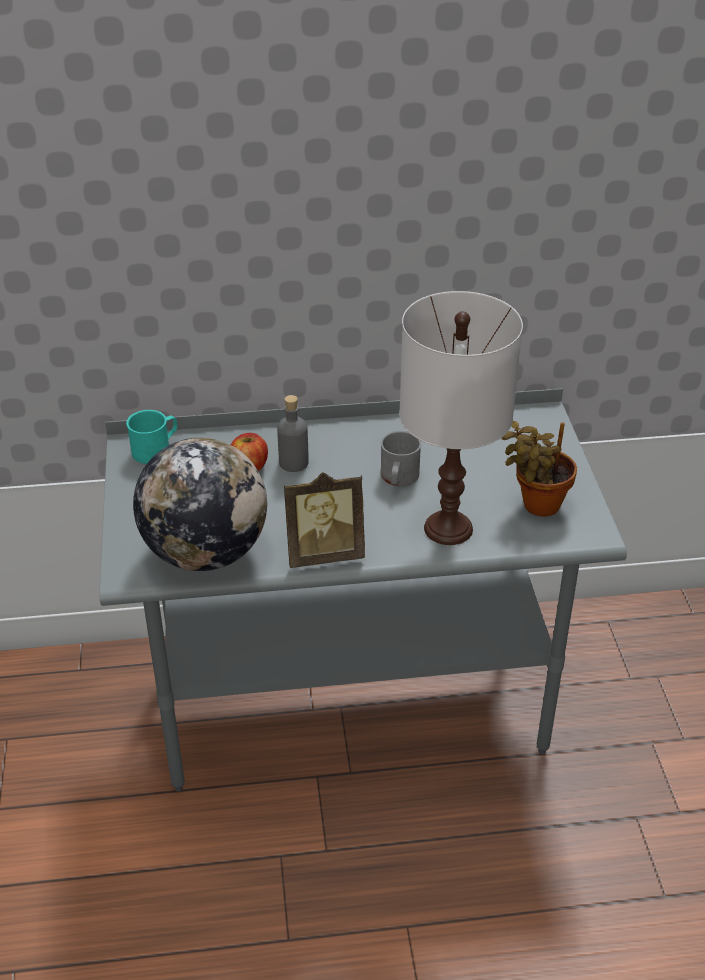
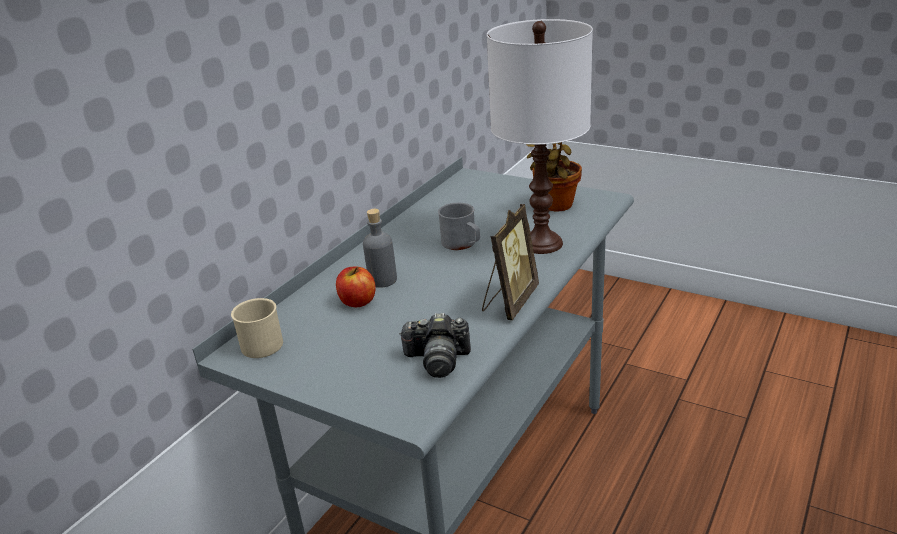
camera: 50 degrees left, 10 degrees down
(156, 449) = (263, 341): turquoise mug -> beige mug
(205, 553) = (438, 360): globe -> camera

